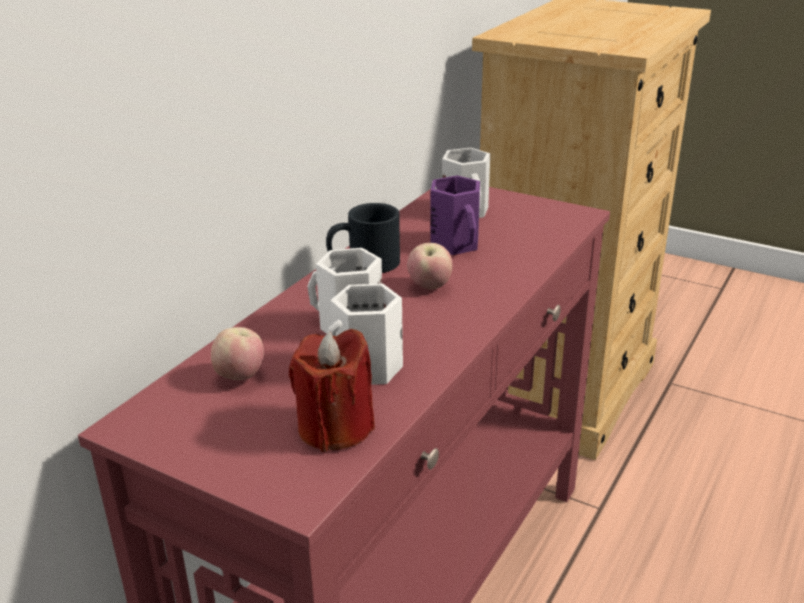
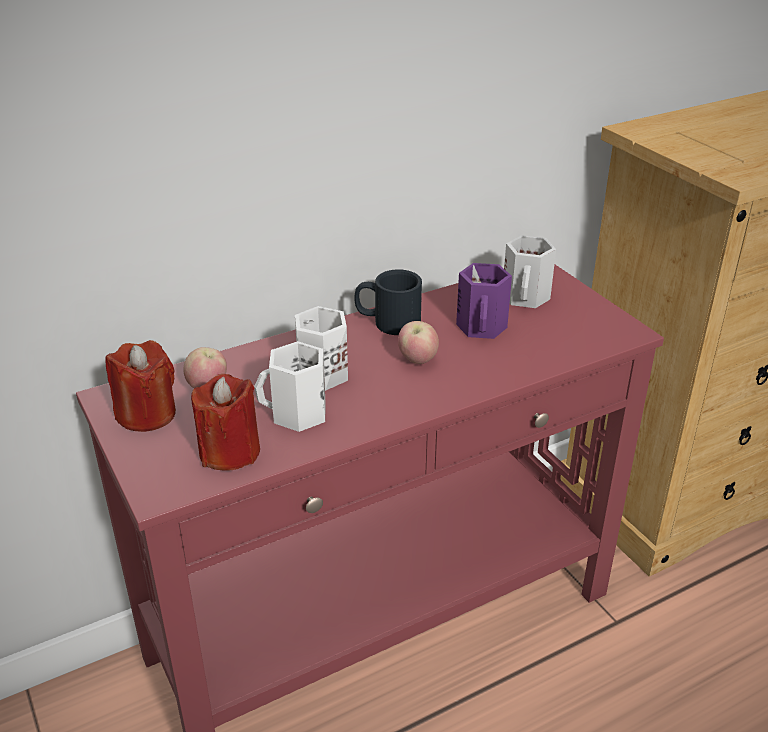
camera: 30 degrees right, 5 degrees up
(197, 426) = (147, 414): none -> red candle

